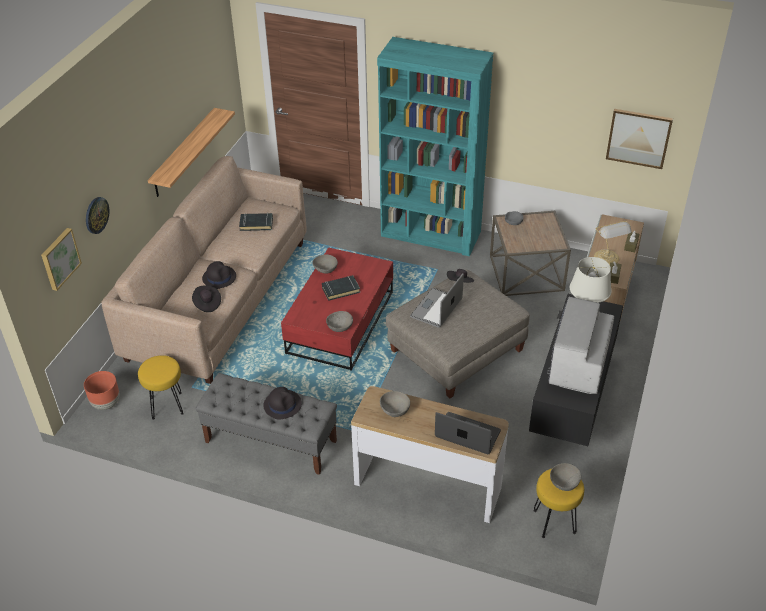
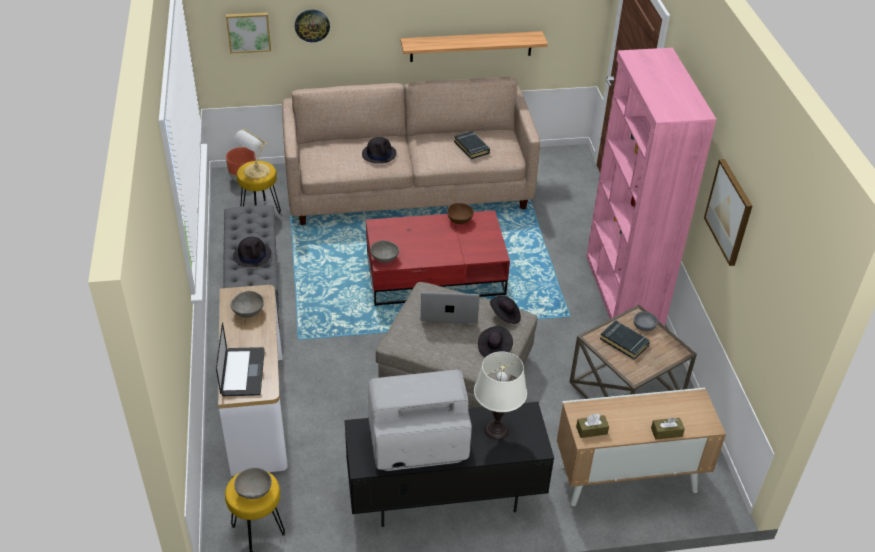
camera: 60 degrees right, 0 degrees up
(207, 304) = (342, 161): black hat -> black hat (494, 349)
(326, 270) = (459, 220): grey bowl -> brown bowl
(340, 290) = (438, 240): black book -> black book (624, 342)
(431, 234) = (622, 292): turquoise bookcase -> pink bookcase
(607, 258) = (621, 416): table lamp -> table lamp (255, 172)
(638, 138) = (777, 329): picture -> picture (729, 212)

